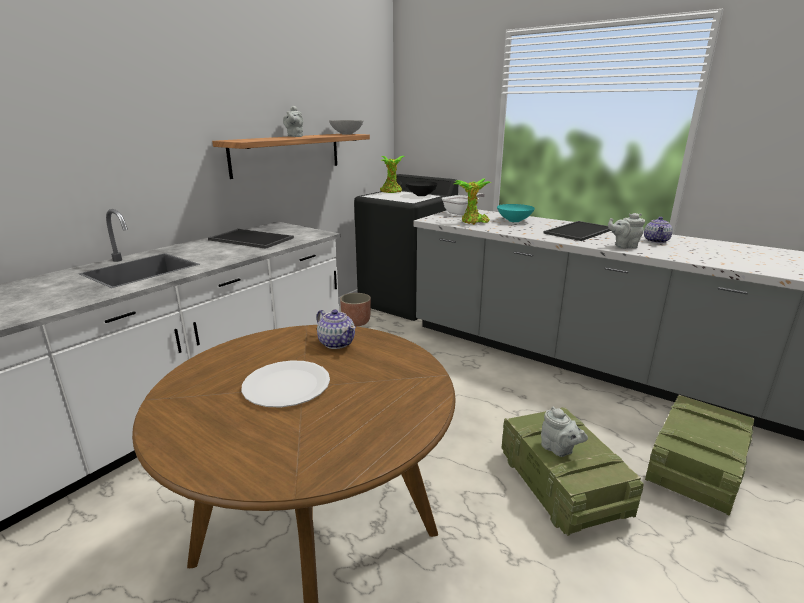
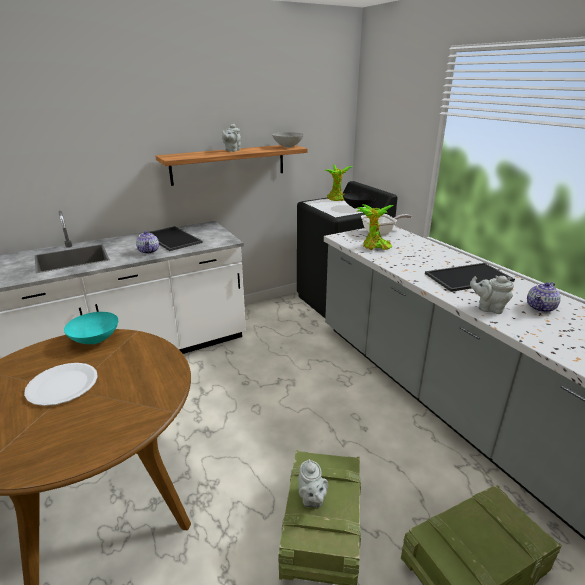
camera: 25 degrees right, 5 degrees up
(336, 343) = (136, 354): teapot -> teapot (149, 251)
(356, 322) = (281, 313): planter -> none
(515, 221) = (419, 251): turquoise bowl -> turquoise bowl (96, 340)

